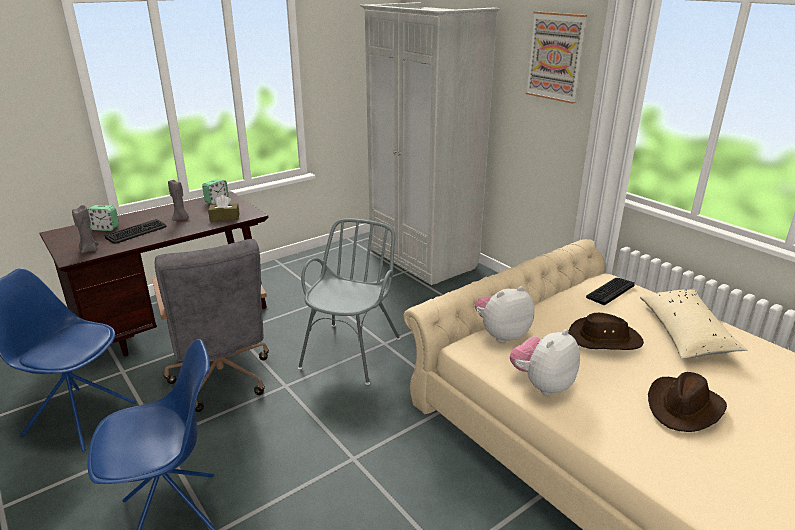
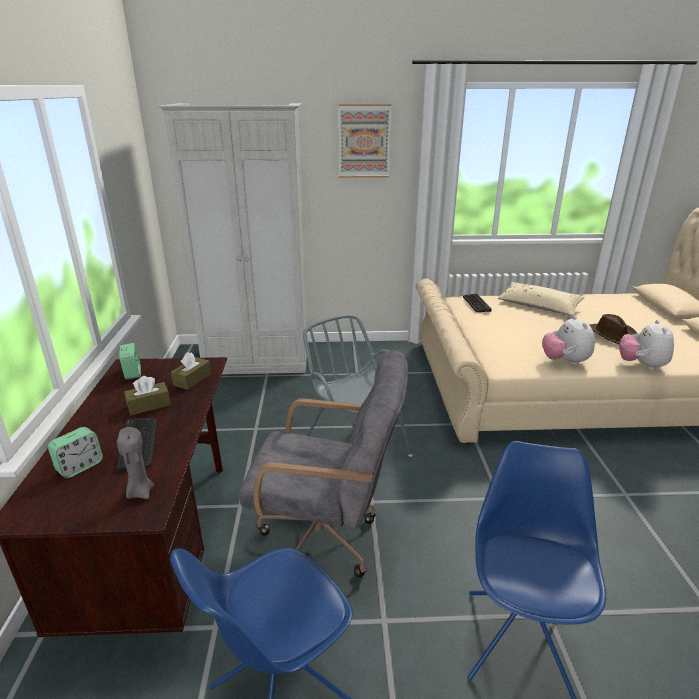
camera: 55 degrees left, 0 degrees up
(181, 219) = (149, 405): grey candle -> brown tissue box
(501, 334) = (496, 351): plush toy -> plush toy (641, 365)
(604, 339) = (530, 326): brown hat -> none

